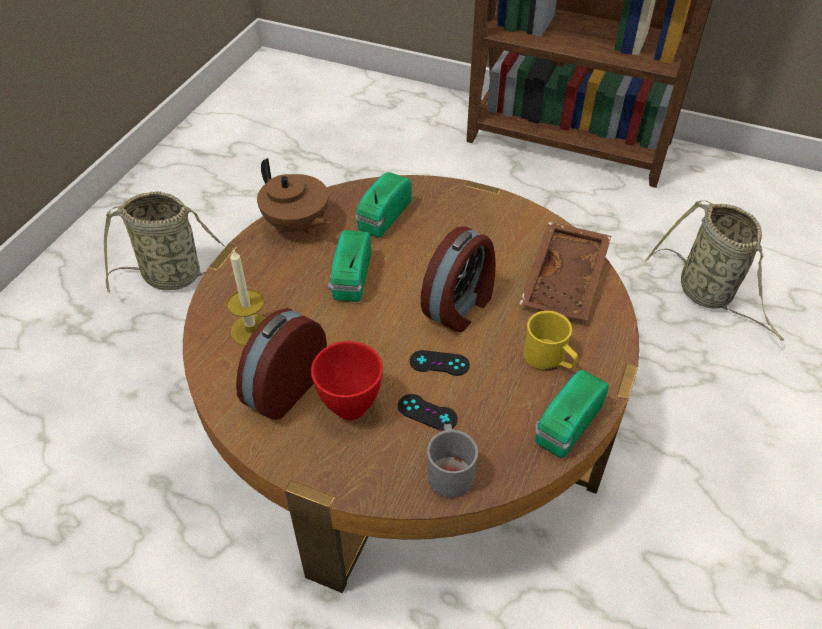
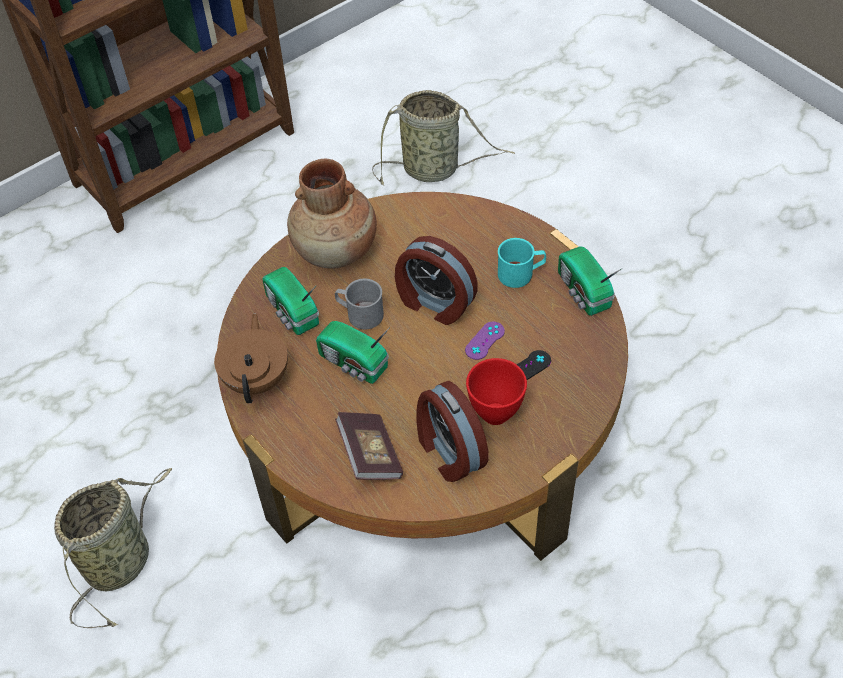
camera: 60 degrees left, 5 degrees up
(251, 330) = (370, 455): candle -> book
(296, 225) = (257, 379): brown teapot -> brown teapot turned 75 degrees counterclockwise
(439, 363) = (485, 341): black game controller -> purple game controller
(449, 469) = (585, 375): grey mug -> grey mug (360, 314)
(460, 306) = (434, 303): alarm clock -> alarm clock turned 150 degrees clockwise
(472, 216) = (336, 250): none -> brown vase
(549, 359) = (521, 273): yellow mug -> turquoise mug
(566, 281) = (451, 227): brown tray -> none

